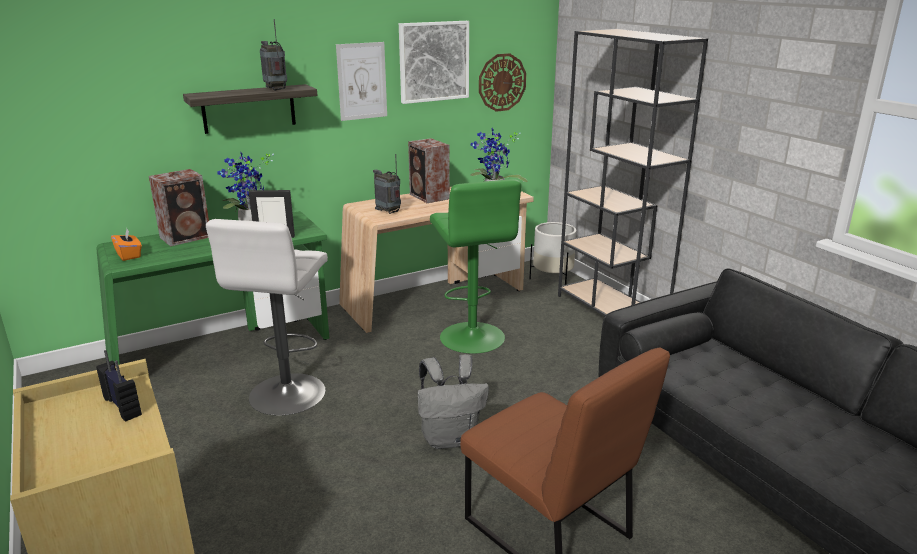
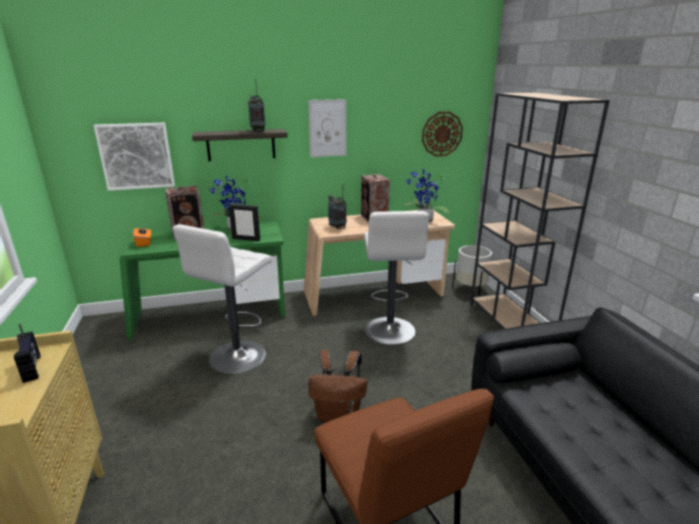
camera: 15 degrees right, 0 degrees up
(433, 61) = (385, 115): picture -> picture (136, 156)
(450, 438) = (339, 415): grey backpack -> brown backpack
(471, 338) = (389, 331): green stool -> white stool

